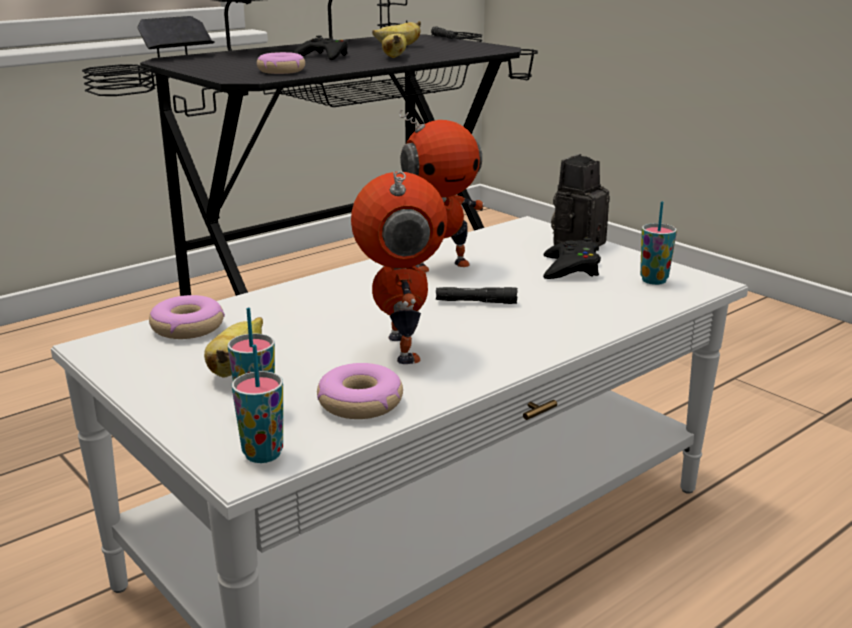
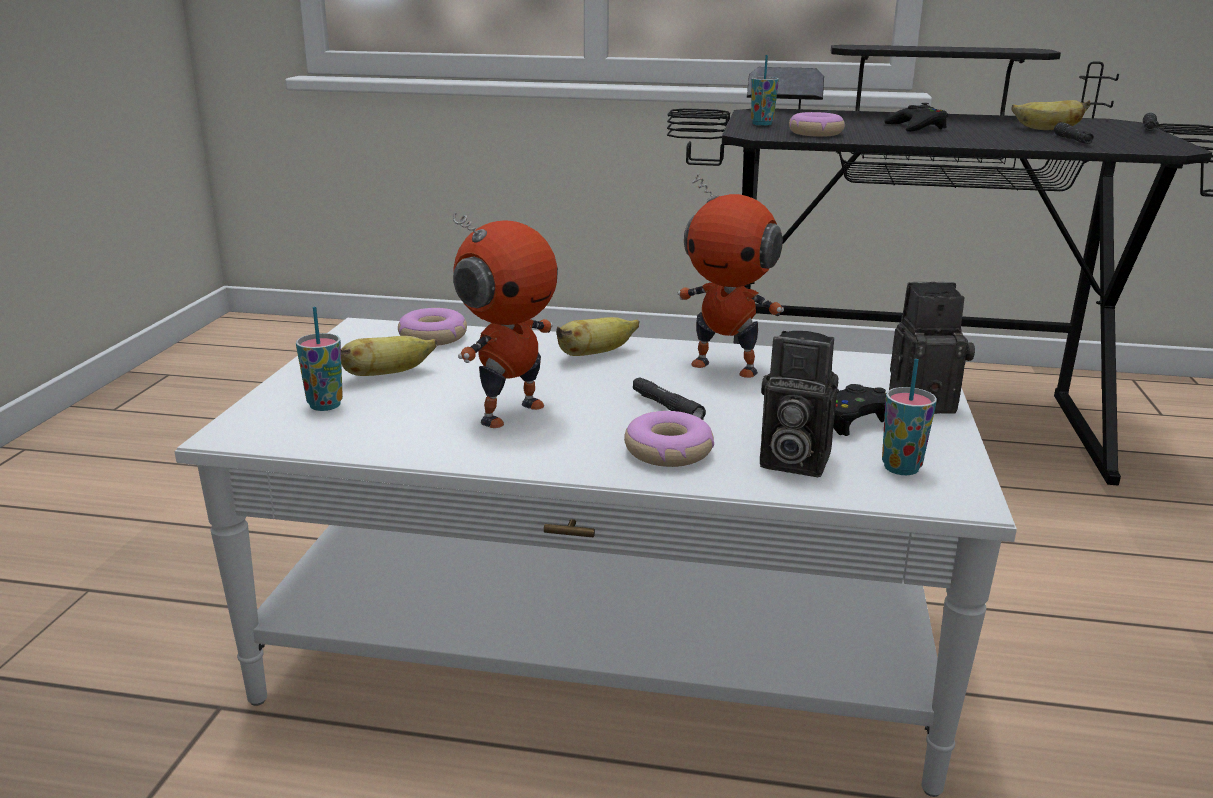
camera: 50 degrees right, 0 degrees up
(263, 454) = (257, 432): cup -> cup (761, 124)
(360, 403) = (384, 433): donut -> donut (668, 451)
(395, 57) = (990, 139): banana -> banana (595, 354)
(438, 51) = (1073, 140): none -> black flashlight
(607, 301) = (790, 461): none -> camera

